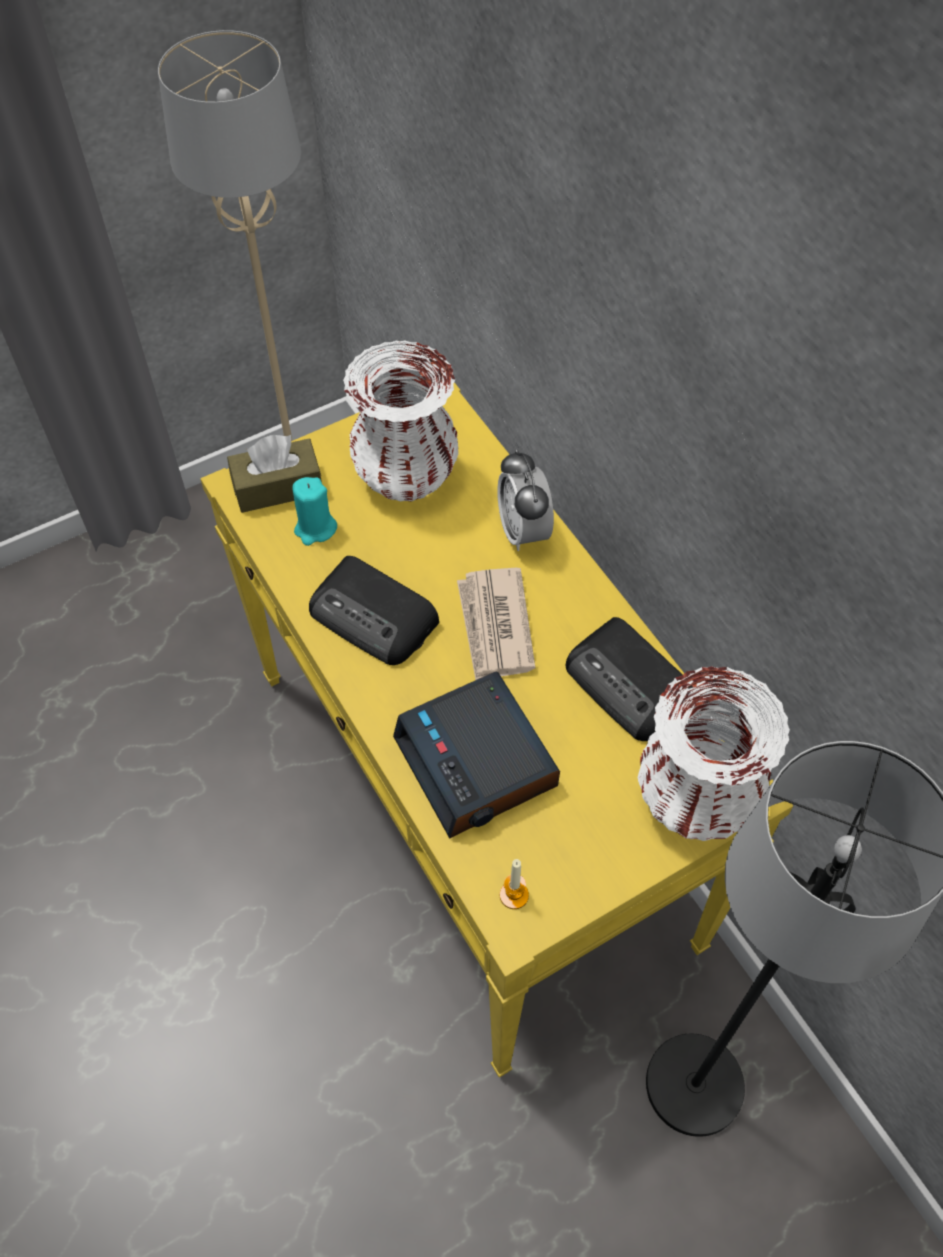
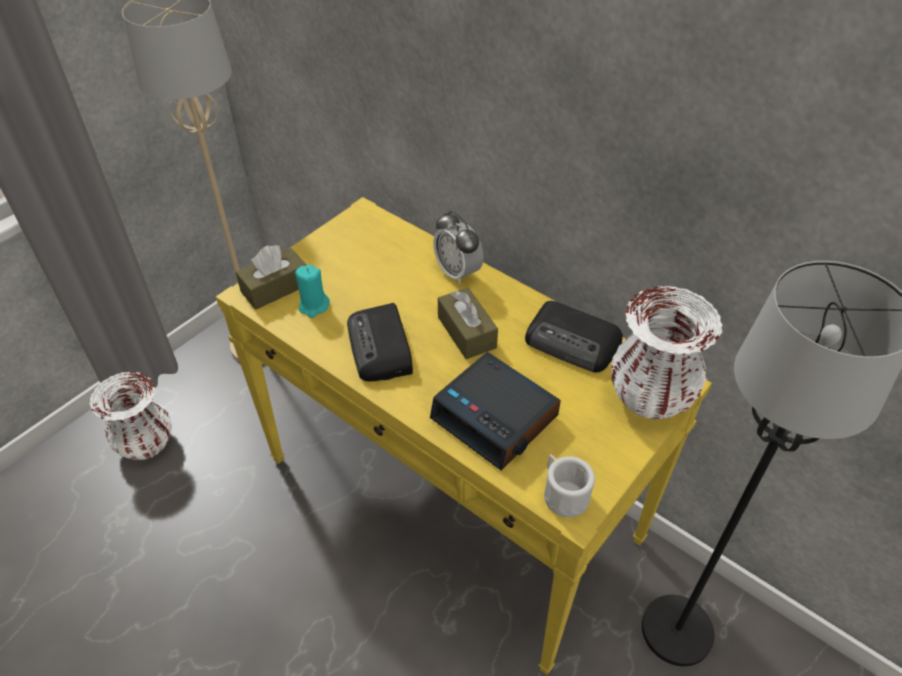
camera: 20 degrees left, 10 degrees down
(375, 617) = (381, 348): radio -> radio turned 60 degrees clockwise
(405, 476) = (363, 260): white vase -> white vase (146, 444)
(495, 627) = (466, 332): newspaper -> brown tissue box
(514, 895) = (563, 493): candle -> white mug

